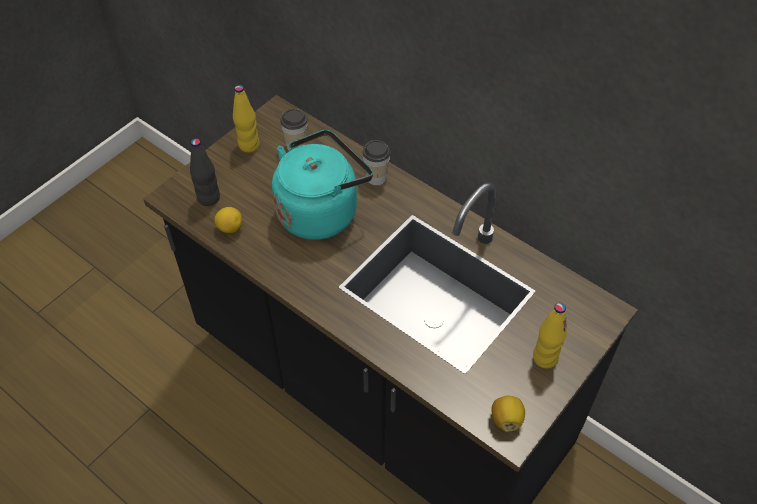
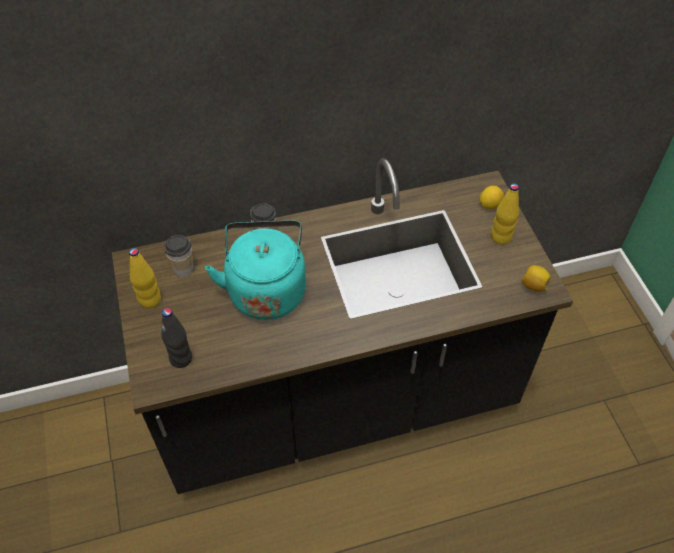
camera: 55 degrees left, 0 degrees up
(230, 228) = (228, 359): lemon -> lemon (489, 205)

